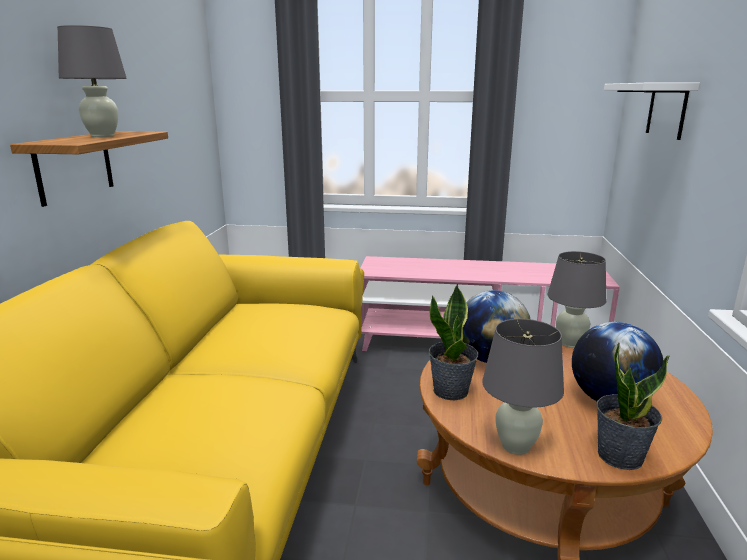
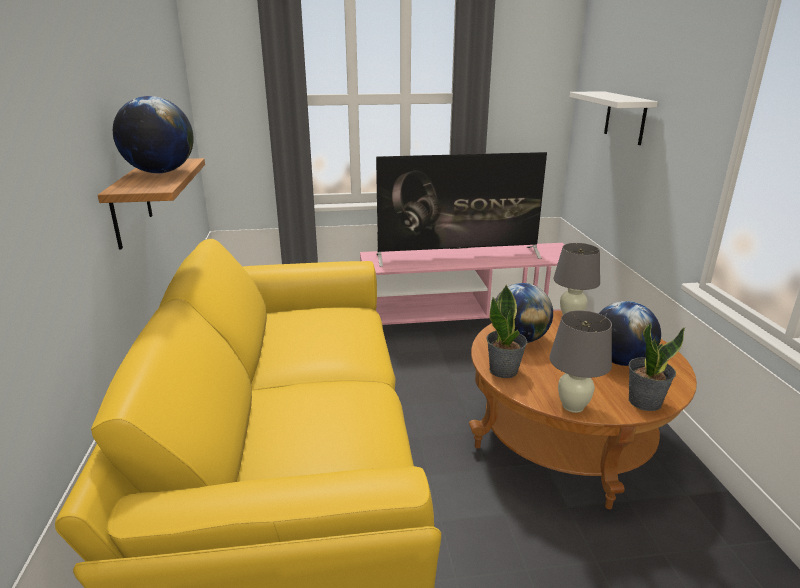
camera: 15 degrees left, 5 degrees up
(102, 136) = (160, 172): grey table lamp -> globe
(468, 268) = (458, 256): none -> television

